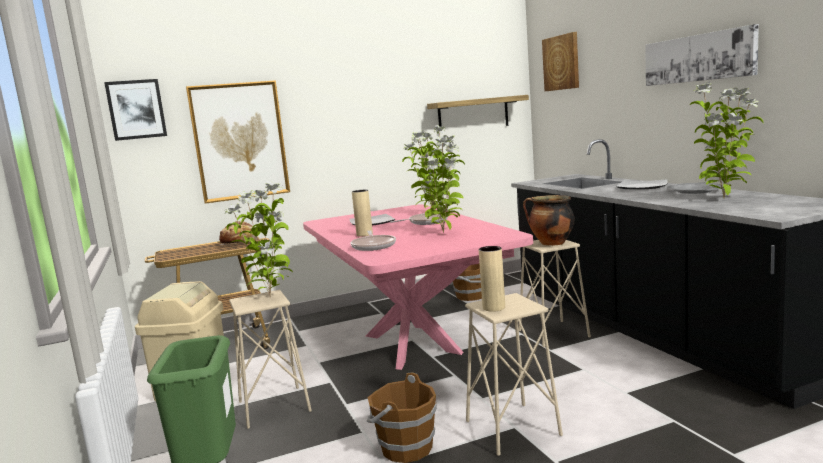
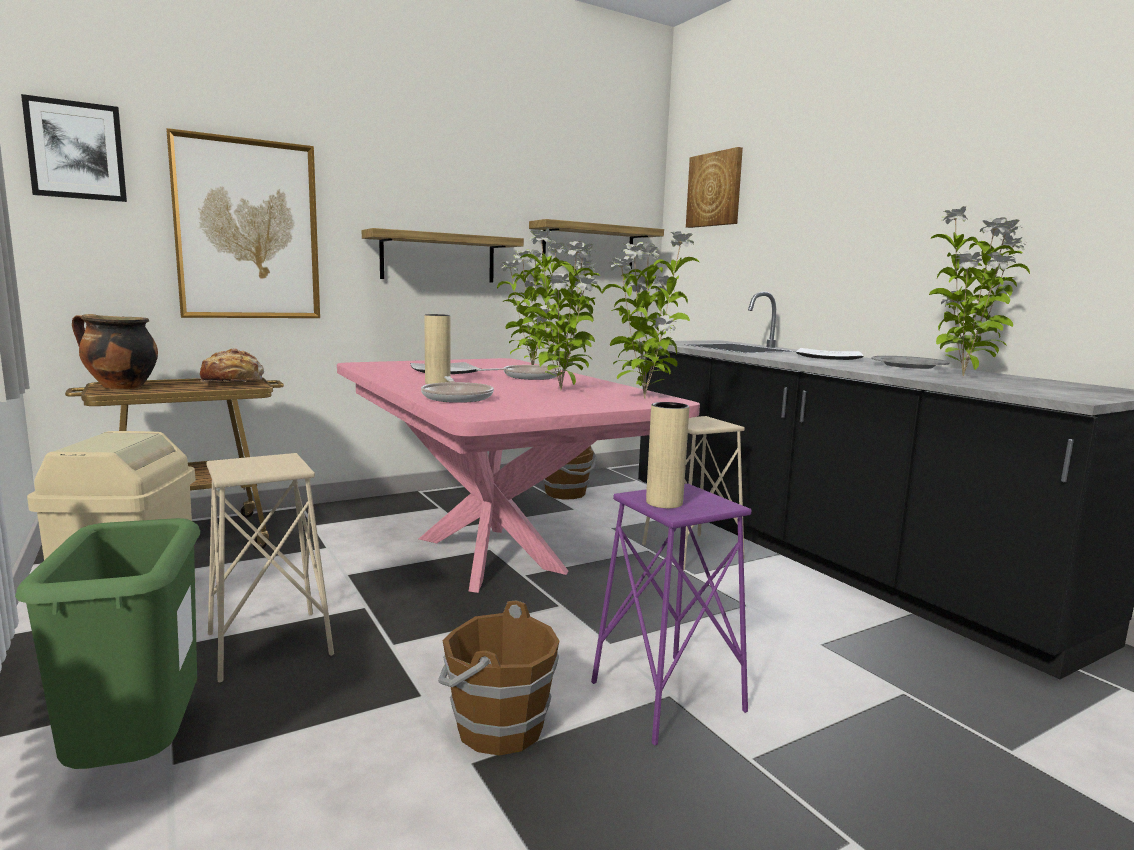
camera: 10 degrees left, 0 degrees up
(270, 296) = (281, 462): potted plant -> potted plant (643, 397)
(365, 139) = (438, 258): none -> shelf
(512, 428) = (666, 697): beige stool -> purple stool
(551, 243) = (704, 423): cooking pot -> cooking pot (120, 387)
(698, 58) = (925, 186): picture -> none

